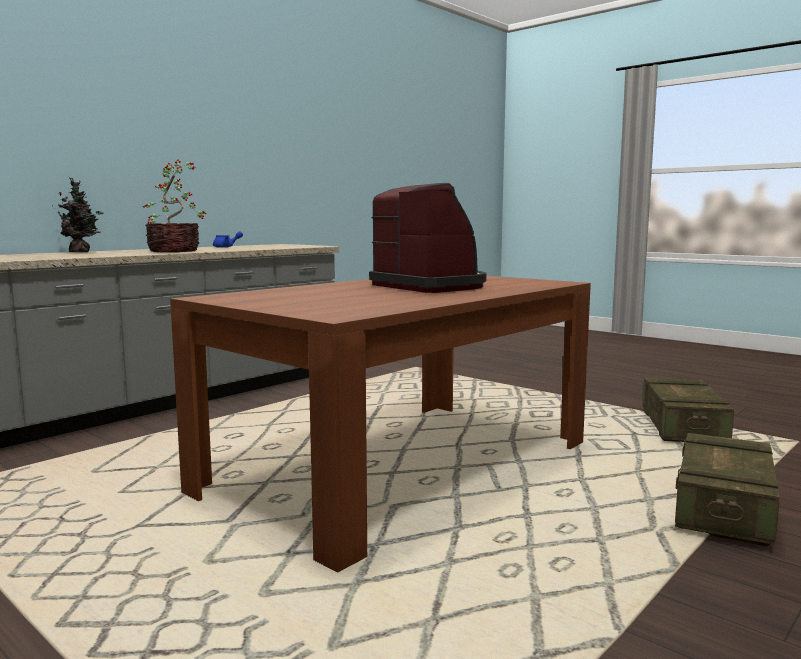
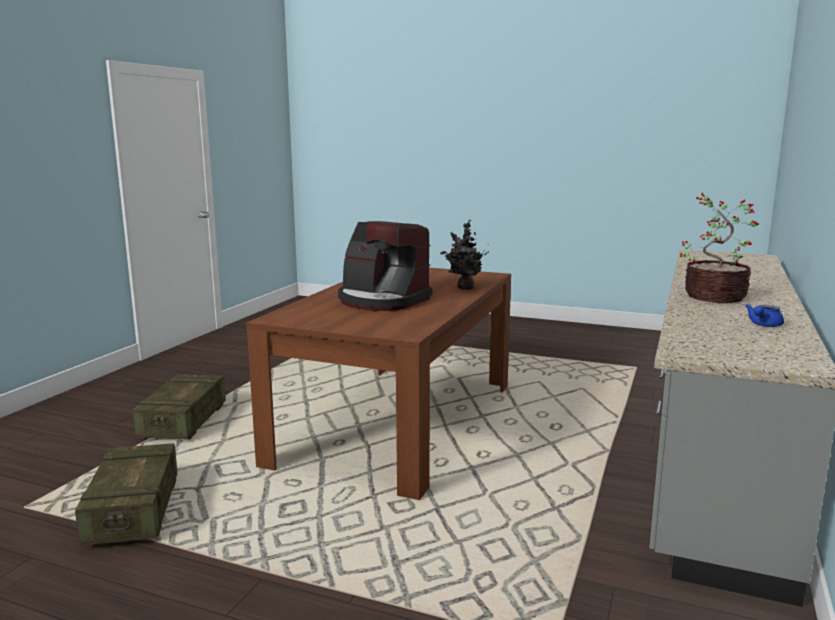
camera: 160 degrees right, 5 degrees up
(81, 252) = (763, 283): potted plant -> potted plant (464, 288)

